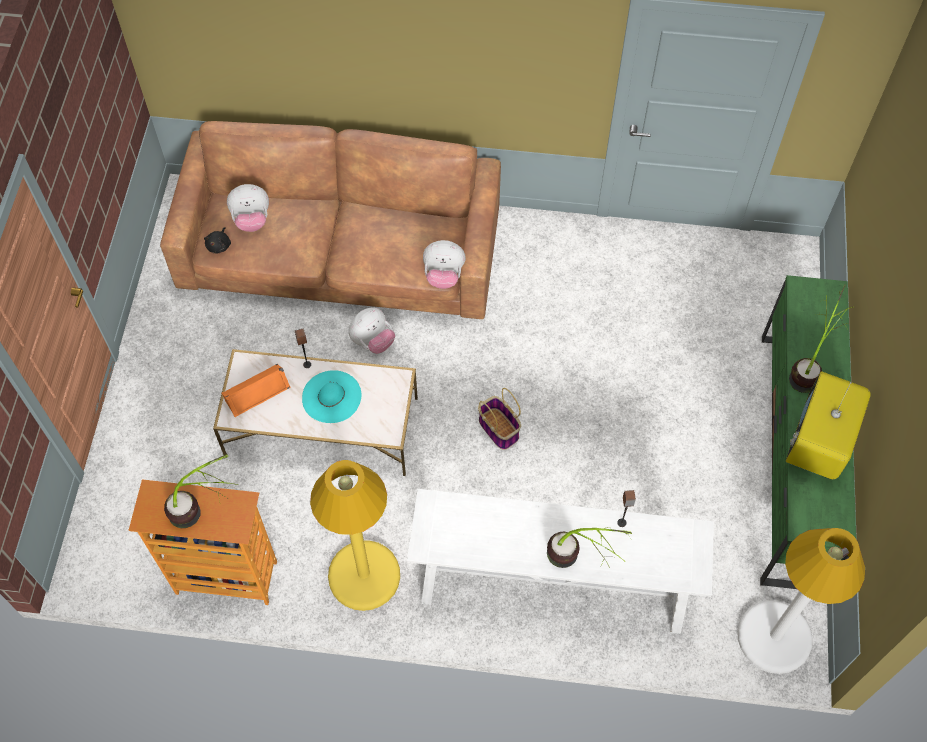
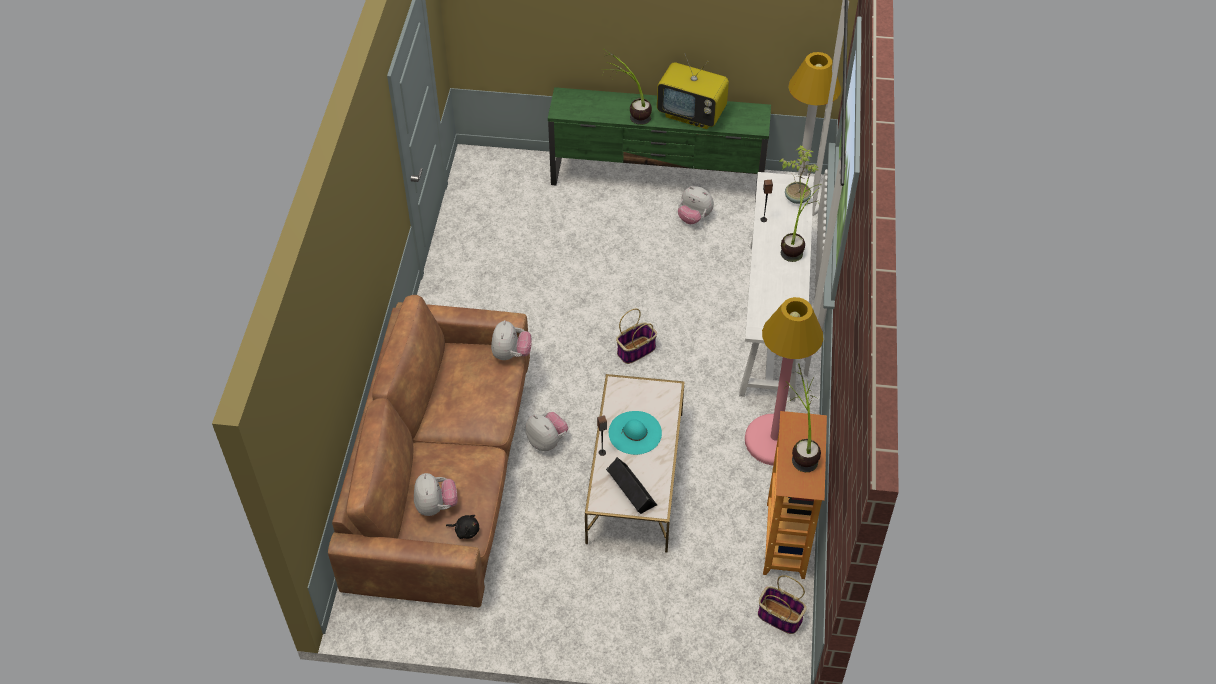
camera: 90 degrees left, 10 degrees down
(133, 563) = (778, 616): none -> basket
(256, 391) = (630, 490): orange speaker -> black speaker
(364, 575) = (774, 440): yellow floor lamp -> pink floor lamp
(666, 568) = (796, 198): none -> potted plant
(722, 500) = (694, 217): none -> plush toy

